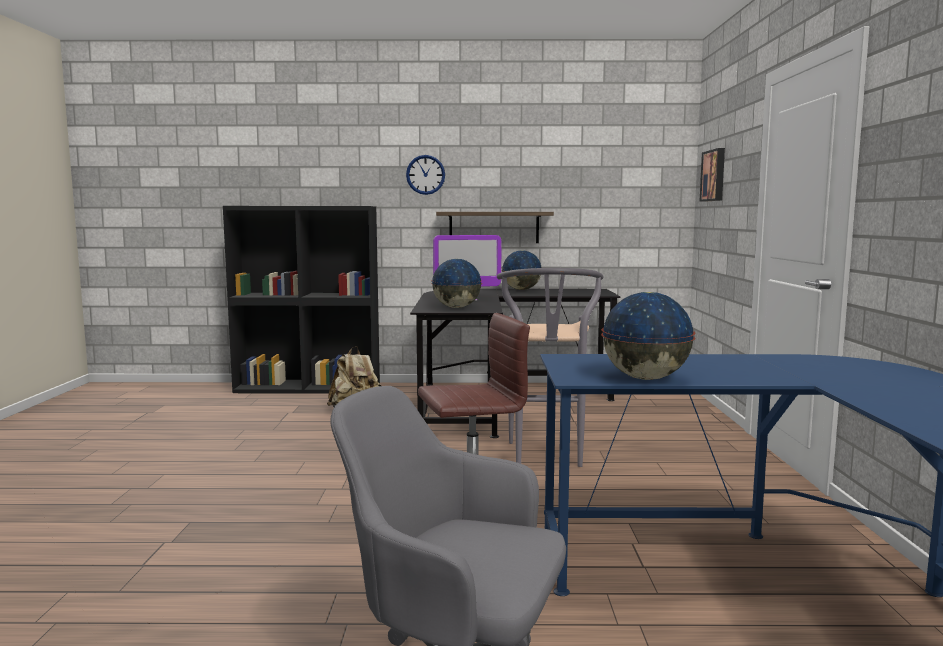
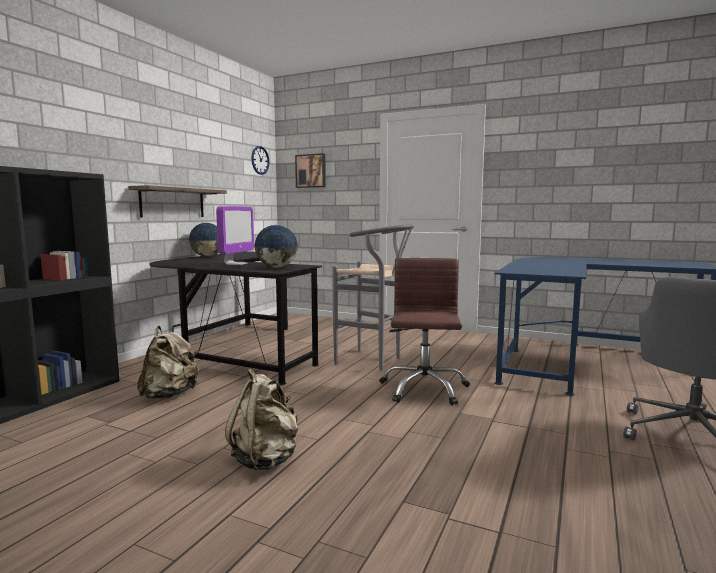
camera: 65 degrees left, 0 degrees up
(248, 466) = (266, 459): none -> beige backpack
(425, 174) = (114, 146): wall clock -> wall clock (260, 160)
(645, 378) = (571, 270): globe -> none

